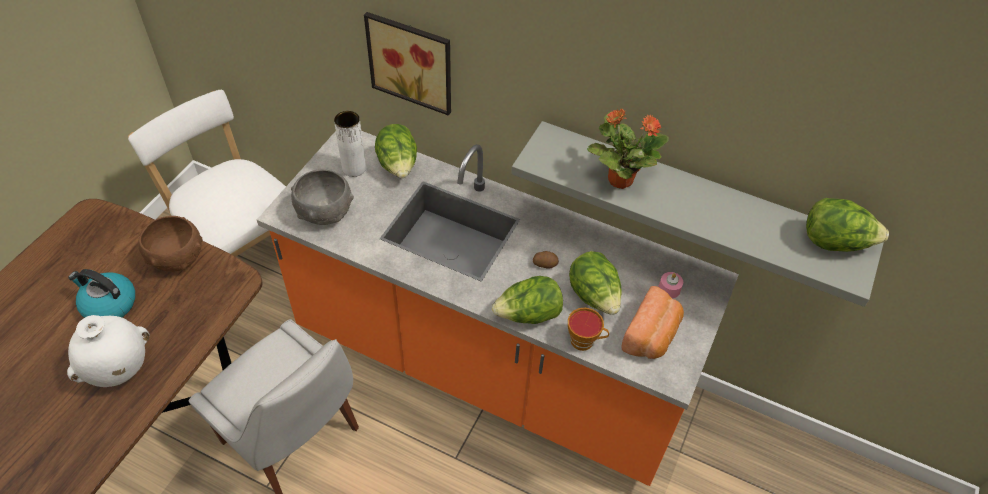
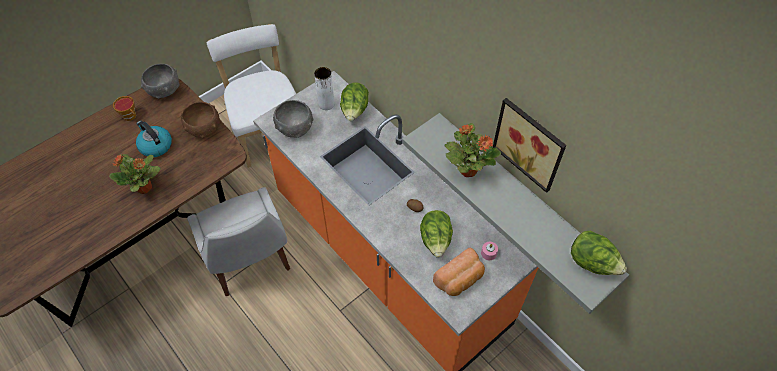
camera: 25 degrees right, 5 degrees up
(87, 223) = (164, 90): none -> grey bowl
(119, 370) = (145, 188): white vase -> potted plant
(412, 61) = (372, 47): picture -> picture (530, 143)
(528, 315) = (386, 238): lettuce -> none
(585, 341) = (414, 268): cup -> cup (131, 116)

